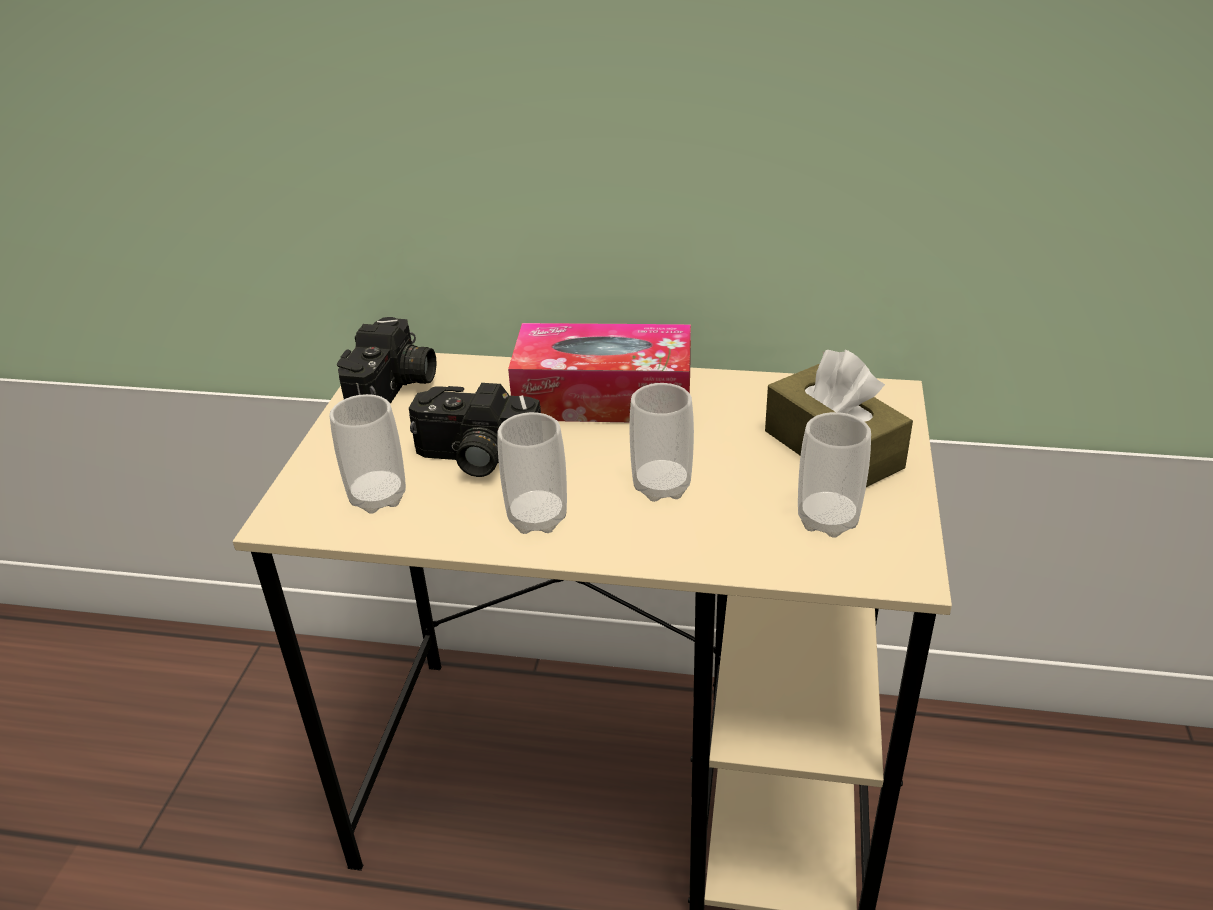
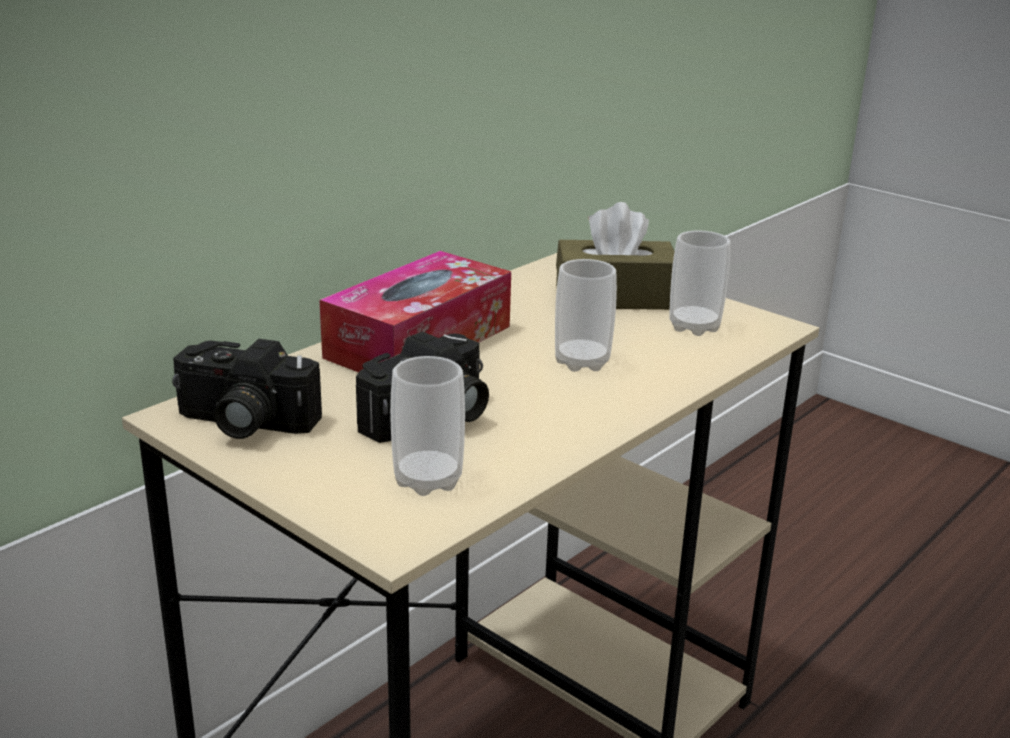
camera: 60 degrees left, 10 degrees down
(395, 390) = (242, 423): camera -> camera turned 150 degrees clockwise
(537, 518) = (561, 419): cup -> none

